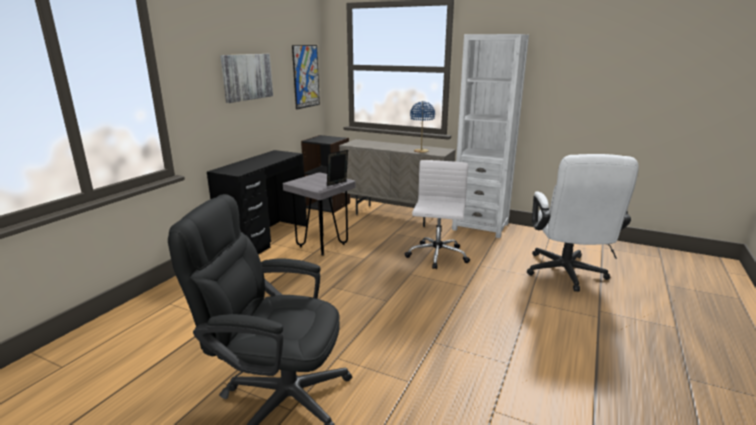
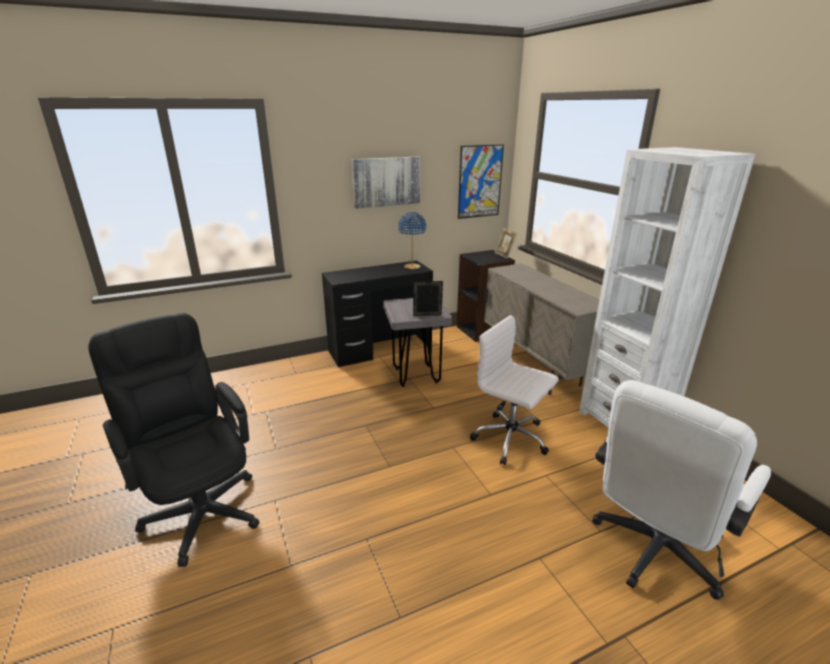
camera: 40 degrees right, 5 degrees up
(335, 136) = (504, 255): none -> picture frame
(421, 151) = (563, 299): blue table lamp -> blue table lamp (412, 267)
(437, 256) = (511, 439): white office chair -> white office chair turned 105 degrees counterclockwise

